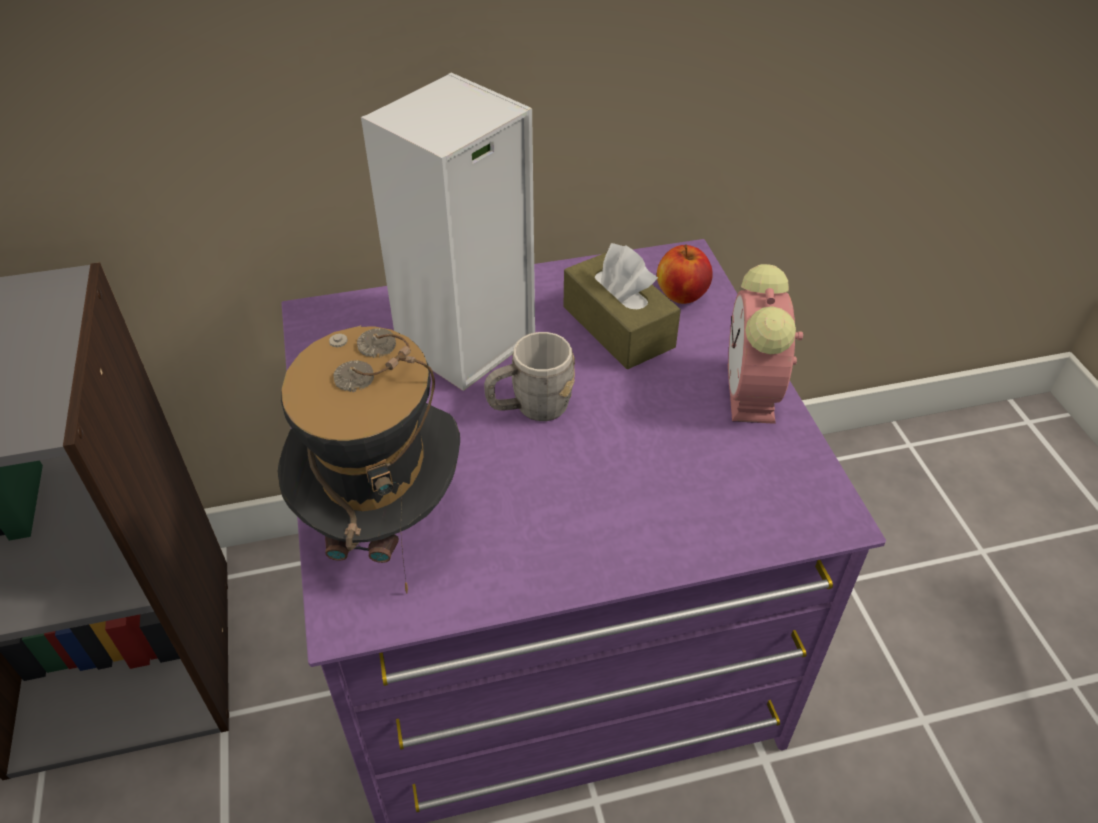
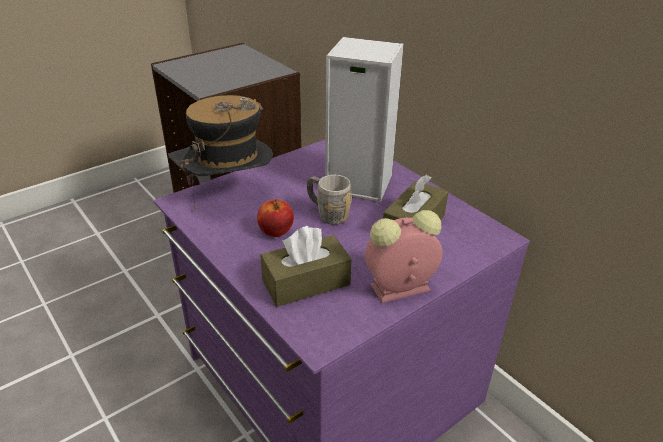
camera: 65 degrees right, 10 degrees down
(681, 295) = (463, 242): apple -> apple (275, 232)
(697, 491) = (306, 282): none -> brown tissue box

